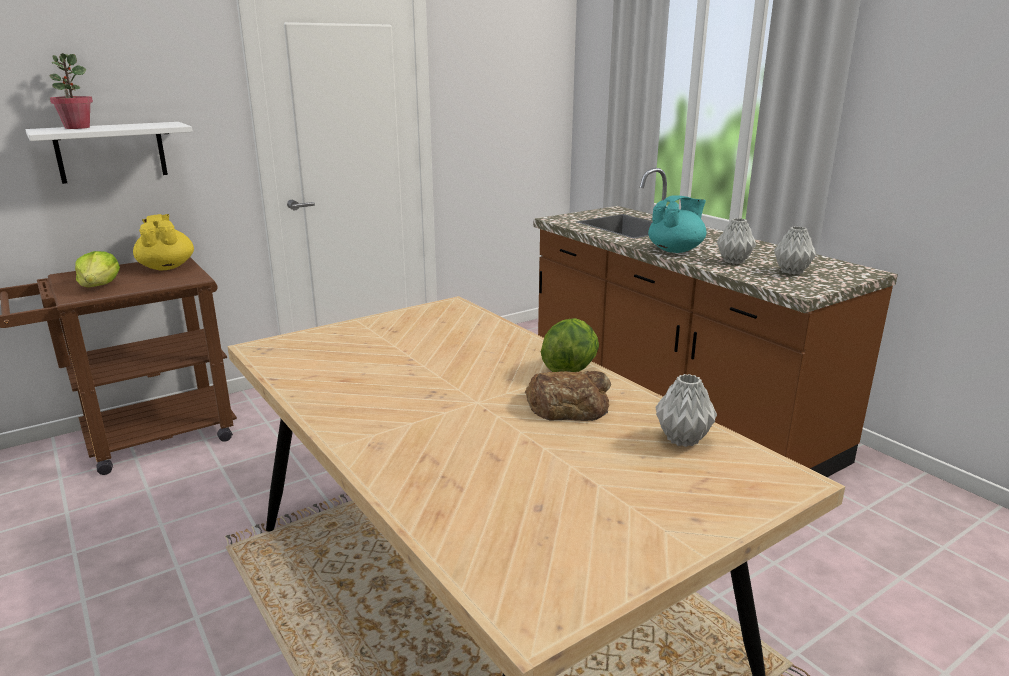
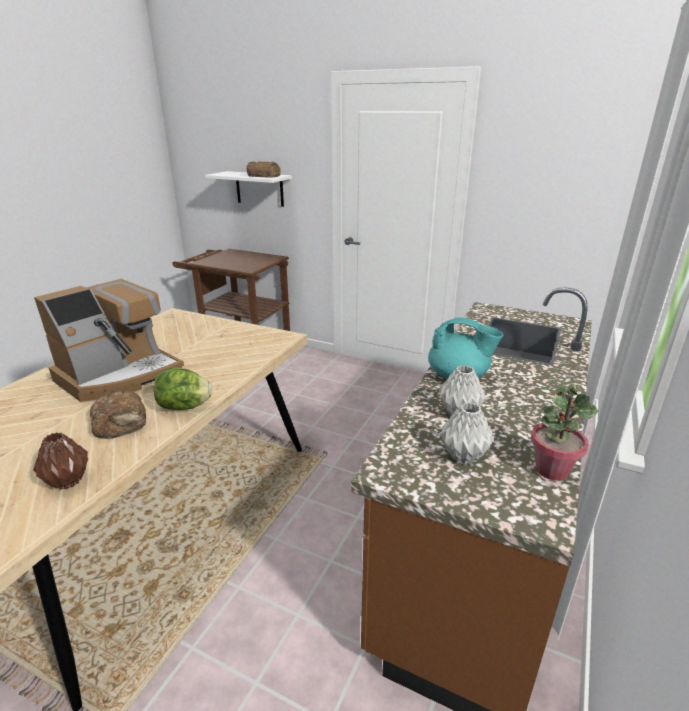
camera: 60 degrees right, 5 degrees up
(77, 127) = (238, 173): potted plant -> potted plant (551, 470)
(100, 286) = (219, 260): lettuce -> none
(145, 125) = (264, 175): none -> bread
(166, 267) = (261, 260): yellow teapot -> none
(436, 396) = (120, 375): none -> coffee machine
(681, 439) = (67, 481): grey vase -> brown vase

